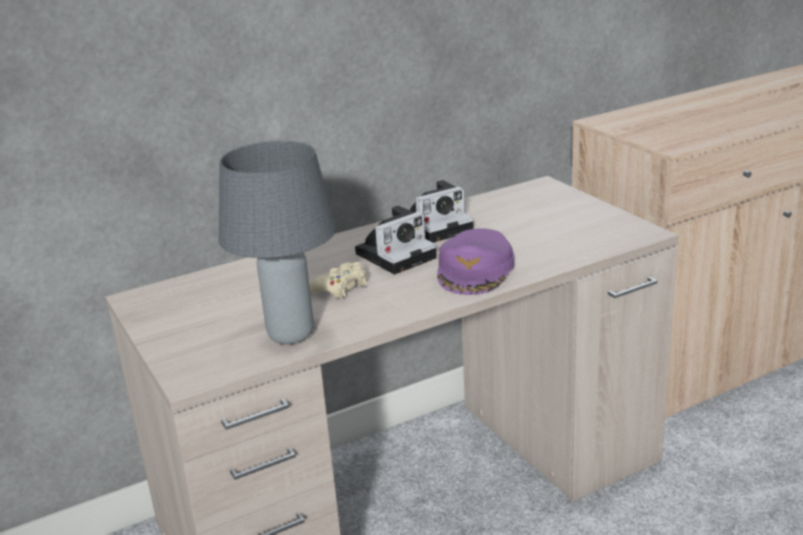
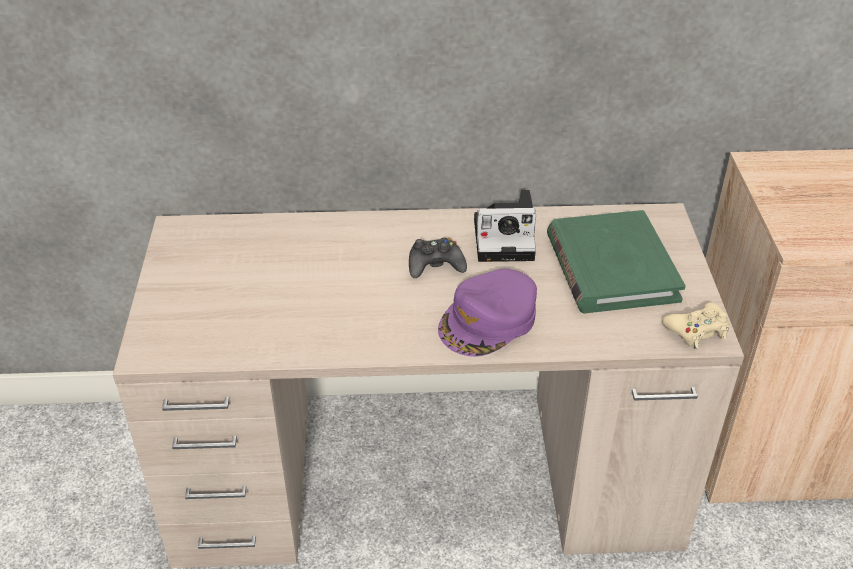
camera: 25 degrees right, 15 degrees up
(292, 336) = (261, 337): grey table lamp -> none
(341, 288) = (350, 290): beige game controller -> beige game controller (697, 331)
(397, 254) = (435, 265): camera -> black game controller
(534, 219) = (610, 267): none -> green book

